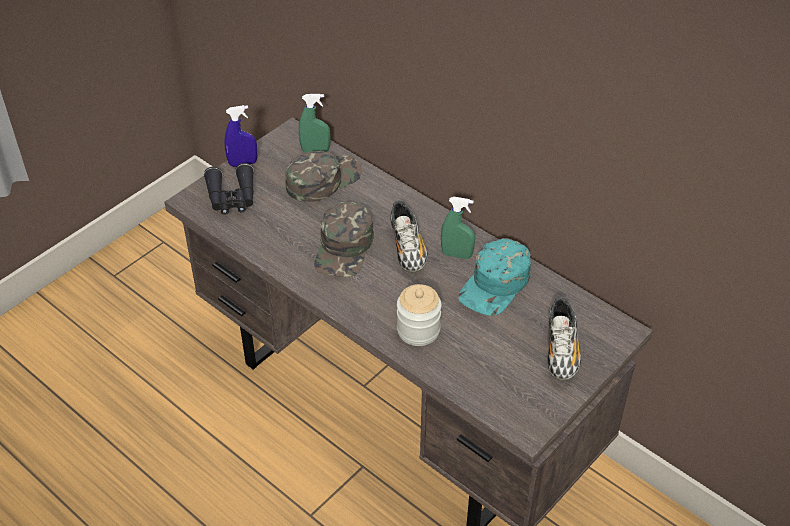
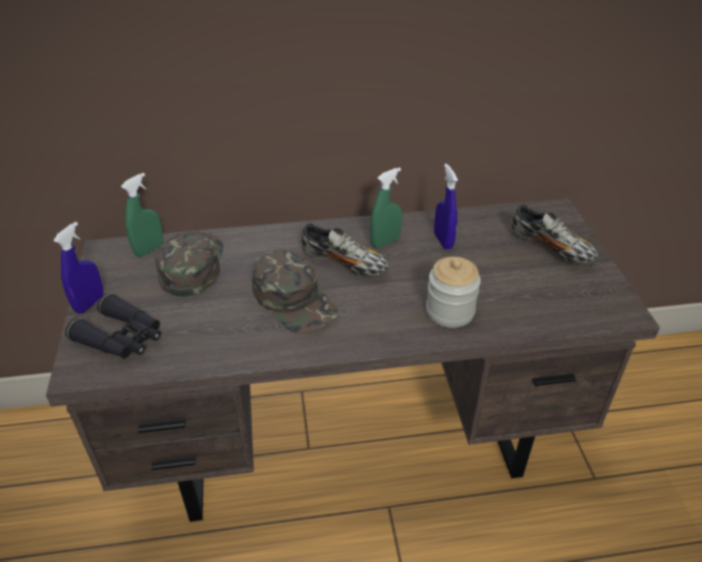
camera: 50 degrees left, 5 degrees down
(495, 285) = (443, 241): turquoise cap -> blue spray bottle

